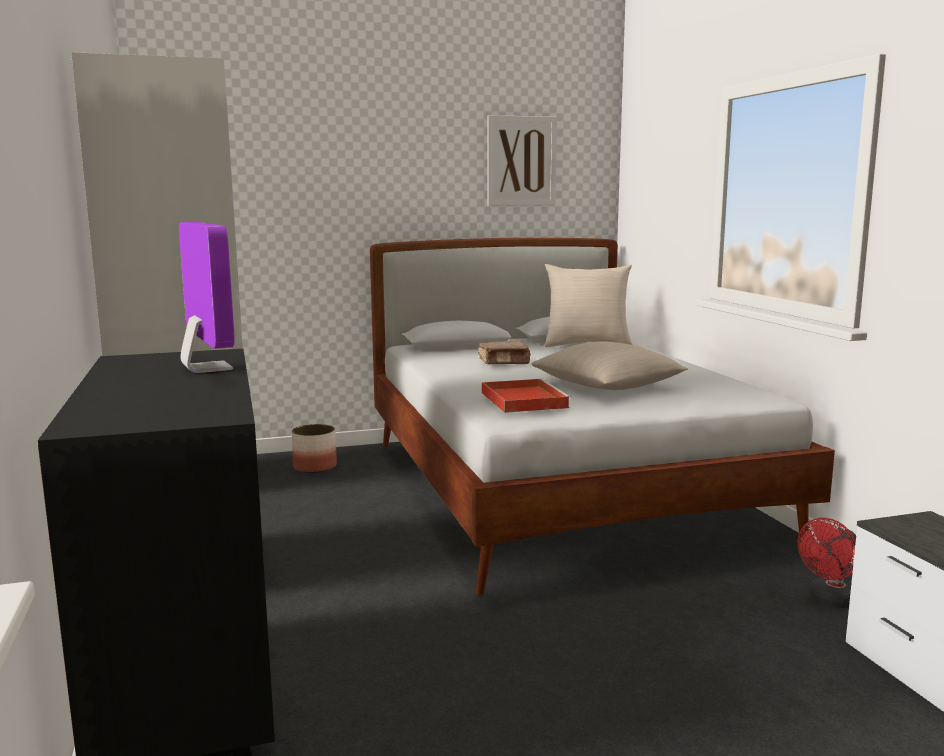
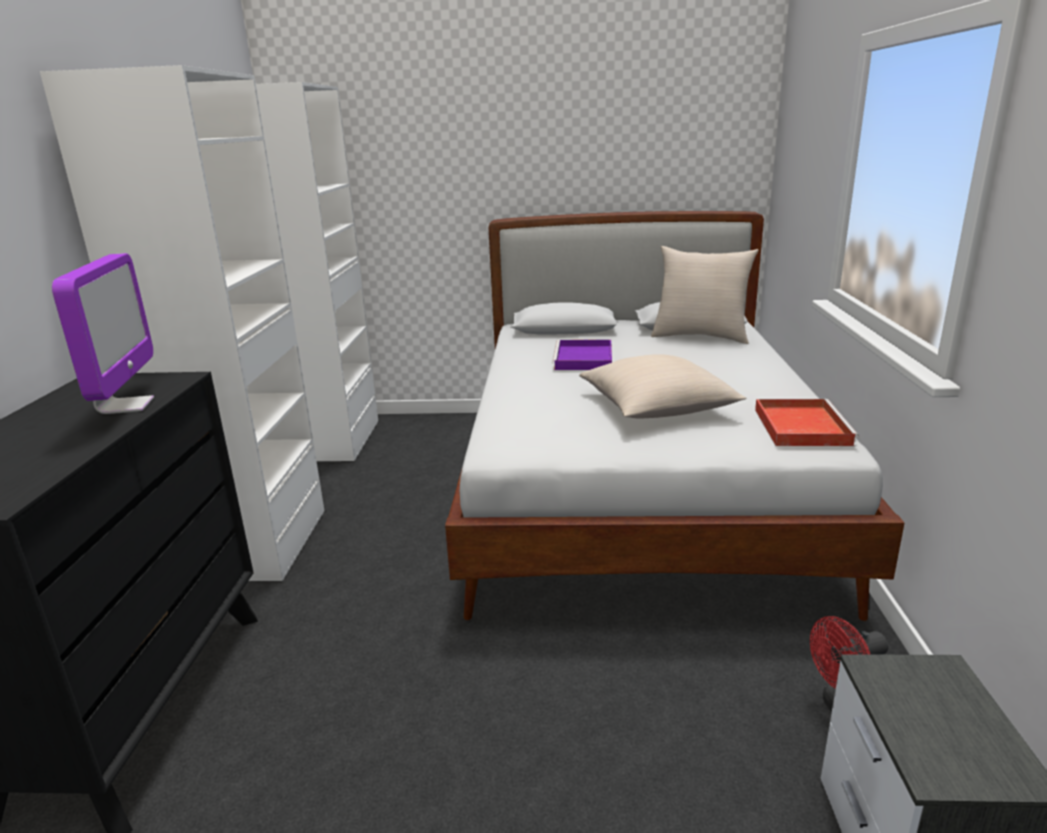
camera: 20 degrees right, 10 degrees up
(315, 467) = (430, 435): planter -> none
(504, 362) = (584, 359): brown book -> purple tray
(521, 161) = (656, 125): picture -> none
(522, 399) = (539, 423): red tray -> red tray (800, 426)

